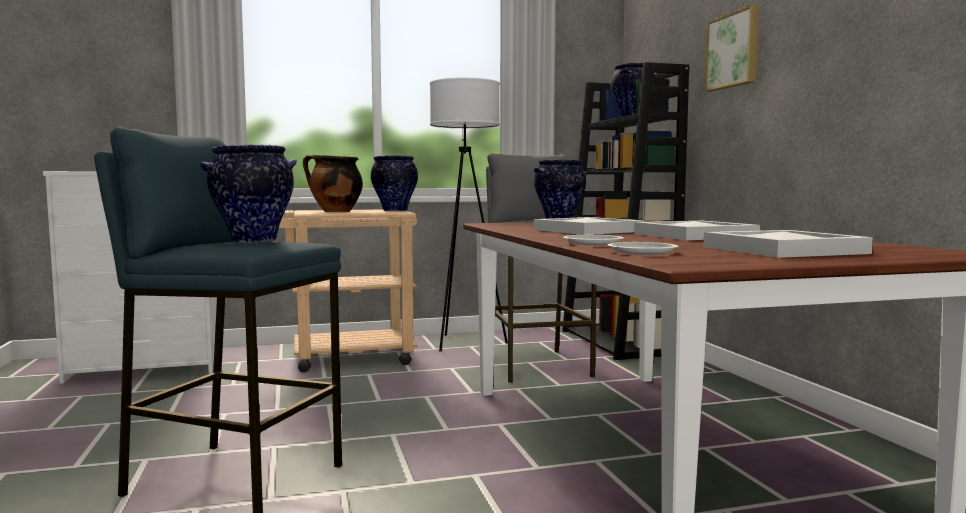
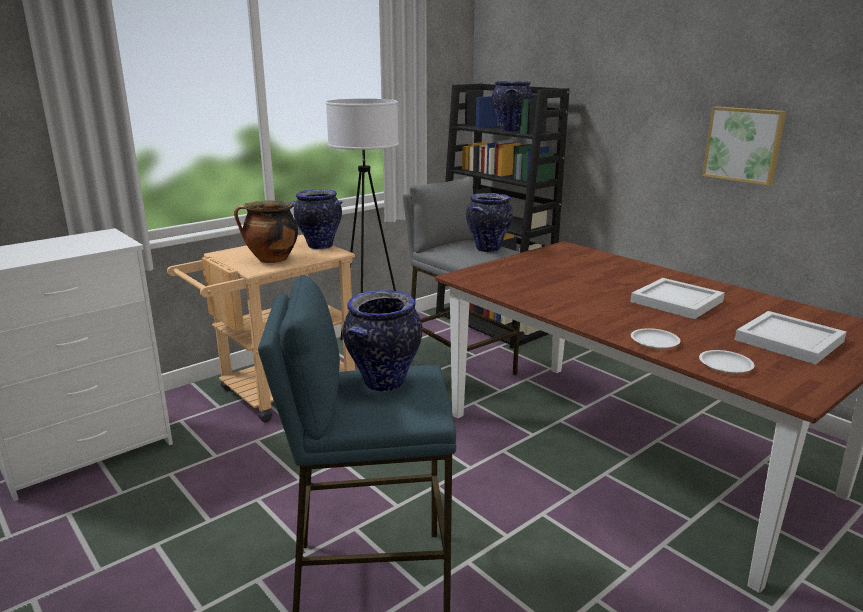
camera: 25 degrees left, 15 degrees up
(587, 231) = (582, 295): white tray -> none
(734, 50) = (619, 87): picture -> picture (744, 144)

